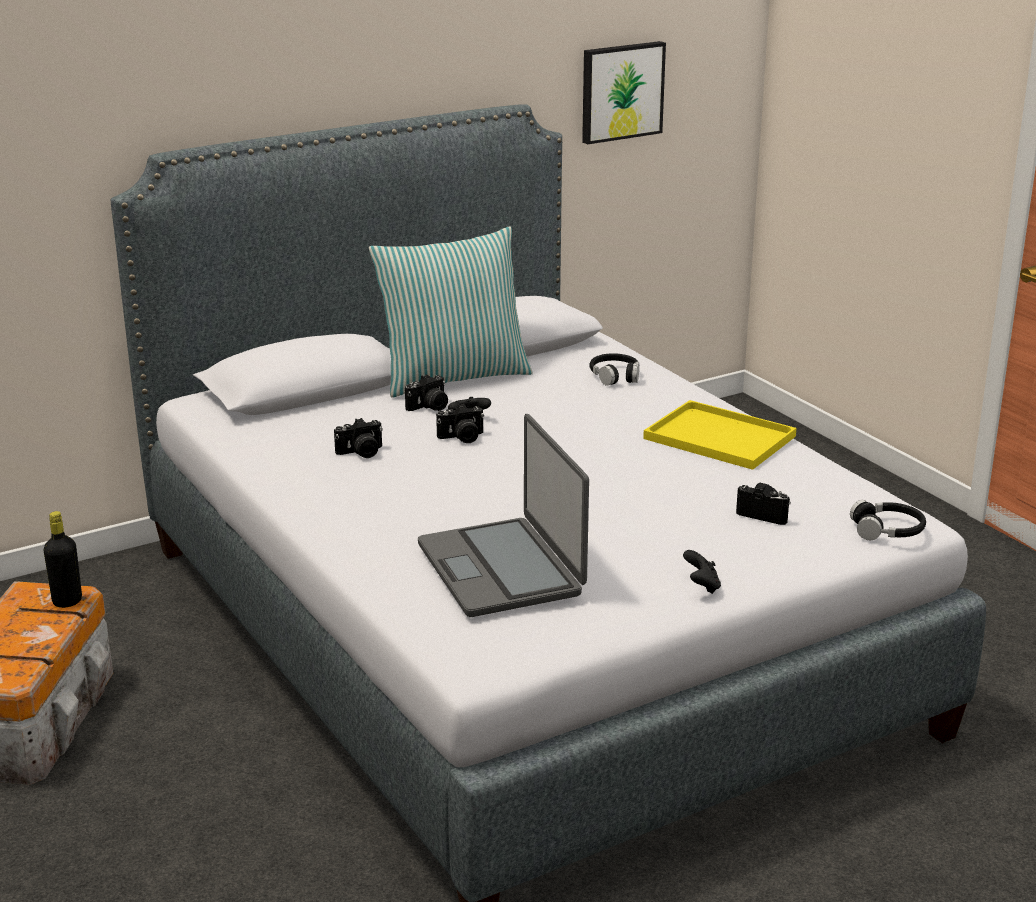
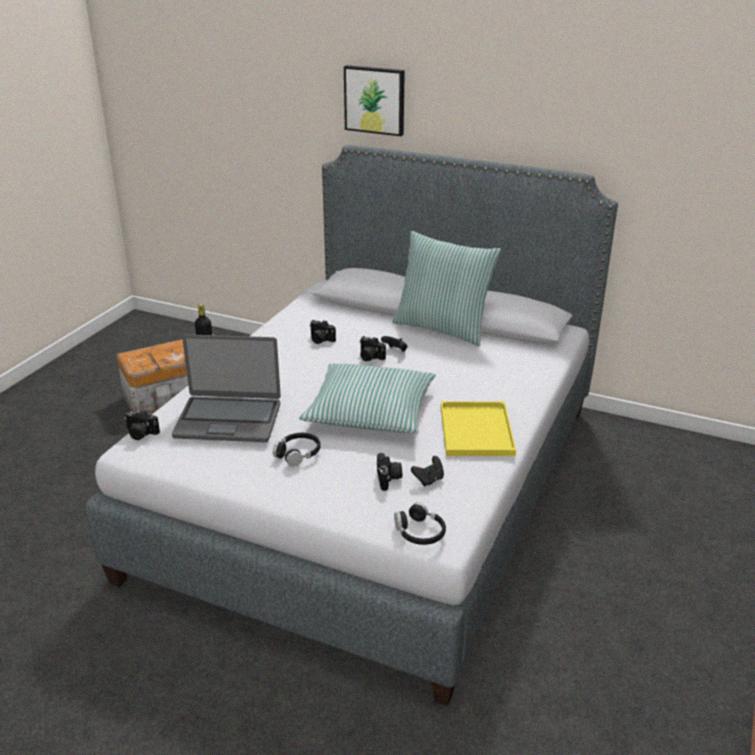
camera: 55 degrees right, 5 degrees up
(429, 407) = (396, 336): camera -> camera (140, 434)
(502, 569) = (228, 419): laptop -> laptop turned 120 degrees counterclockwise
(598, 479) = (370, 411): none -> pillow
(615, 376) = (514, 370): black headphones -> black headphones (298, 454)
(621, 91) = (691, 187): picture -> picture (375, 100)
(701, 586) = (273, 486): black game controller -> black game controller (429, 480)

